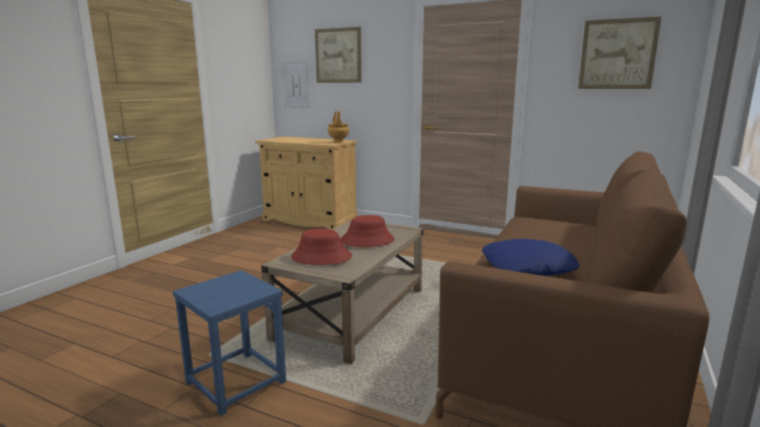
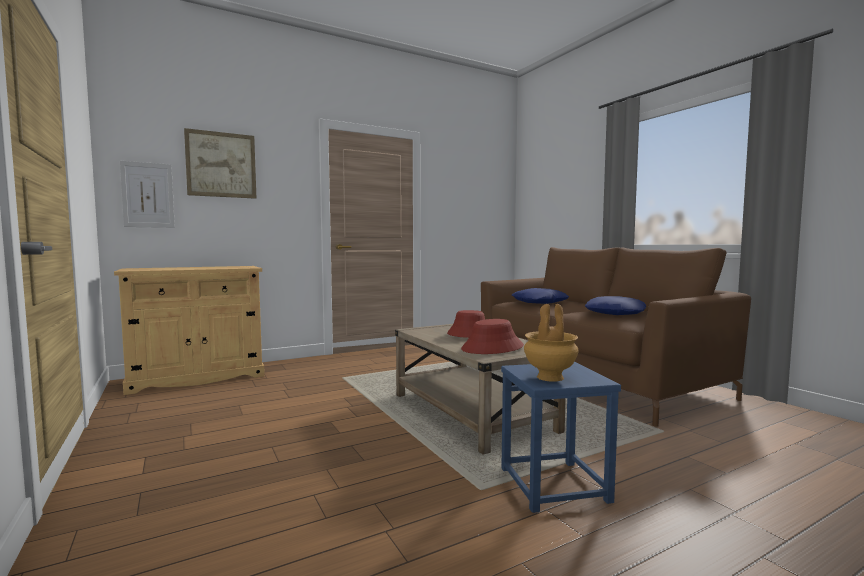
camera: 55 degrees left, 10 degrees down
(338, 142) = (243, 266): brown vase -> brown vase (549, 377)
(540, 227) = (539, 302): none -> blue pillow
(617, 54) = (475, 190): picture -> none

